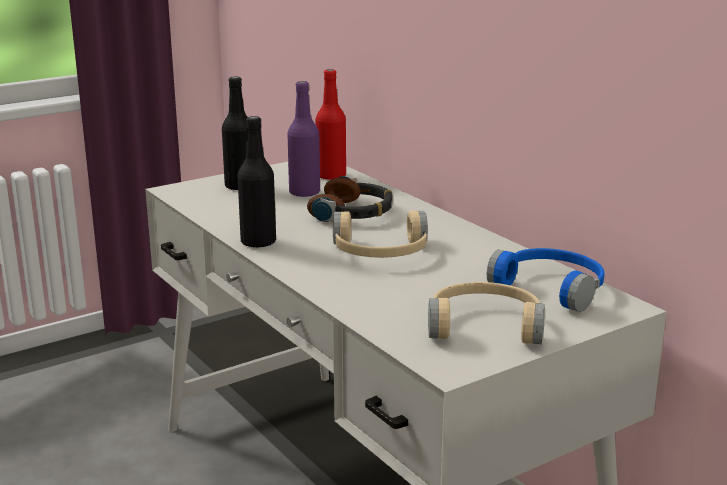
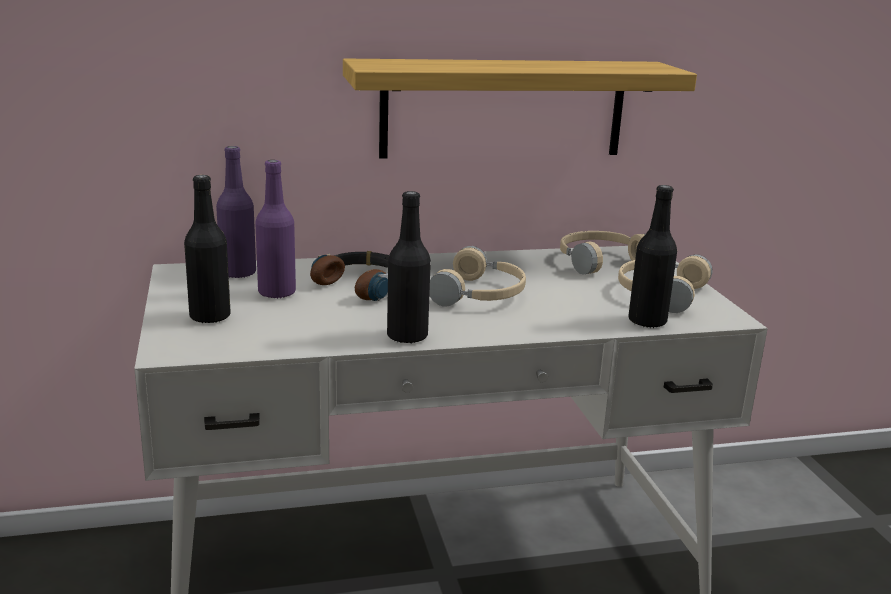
camera: 70 degrees left, 0 degrees up
(331, 176) = (238, 273): red bottle -> purple bottle
(391, 326) = (647, 321): none -> black bottle
(537, 89) = (504, 108): none -> shelf
(551, 288) = (599, 261): blue headphones -> beige headphones

